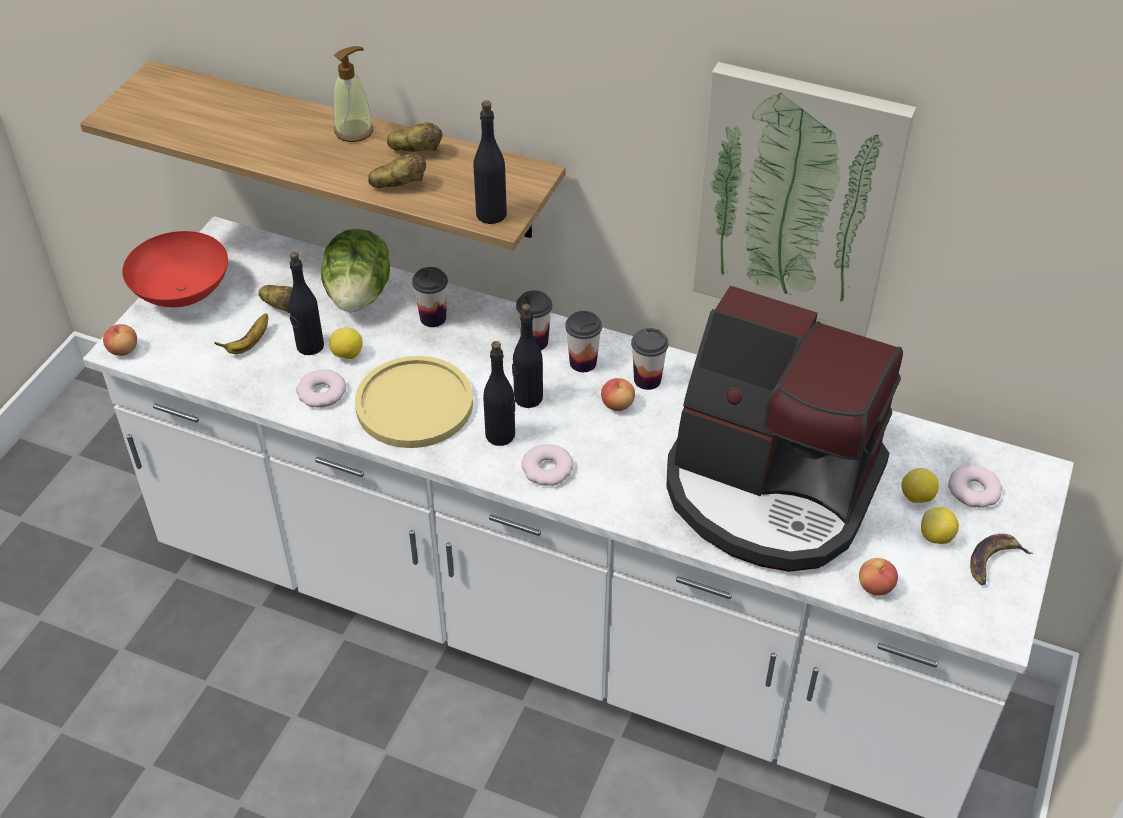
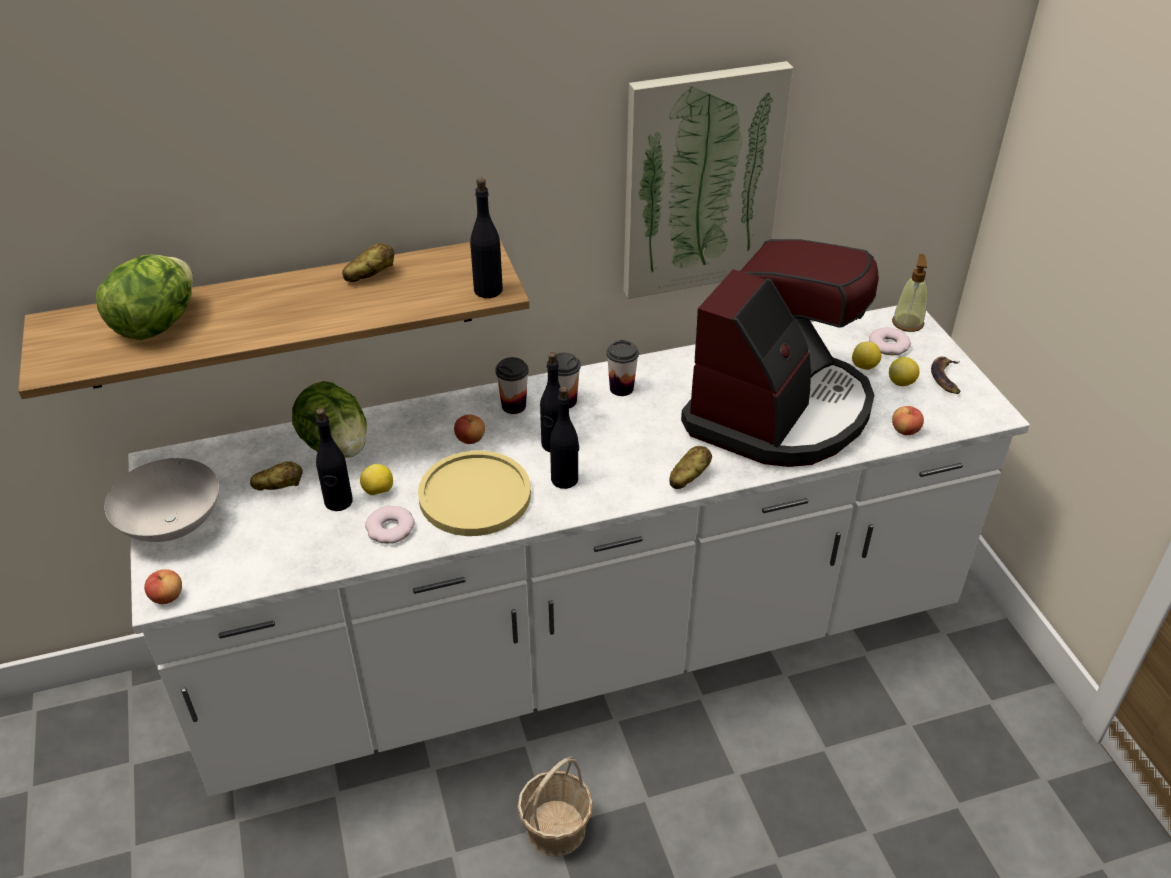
camera: 40 degrees left, 5 degrees down
(184, 293) = (174, 523): red bowl -> white bowl
(219, 114) = (156, 324): none -> lettuce
(249, 344) = (282, 529): banana -> none
(354, 131) = (298, 285): soap dispenser -> soap dispenser (907, 323)
(386, 756) = (556, 828): none -> basket
(399, 185) = (388, 304): potato -> potato (688, 478)
(433, 318) = (416, 430): cup -> none
(547, 469) = (625, 482): donut -> none
(617, 405) = (621, 414): apple -> apple (470, 439)
(770, 489) = (779, 410): coffee machine -> coffee machine turned 45 degrees counterclockwise

